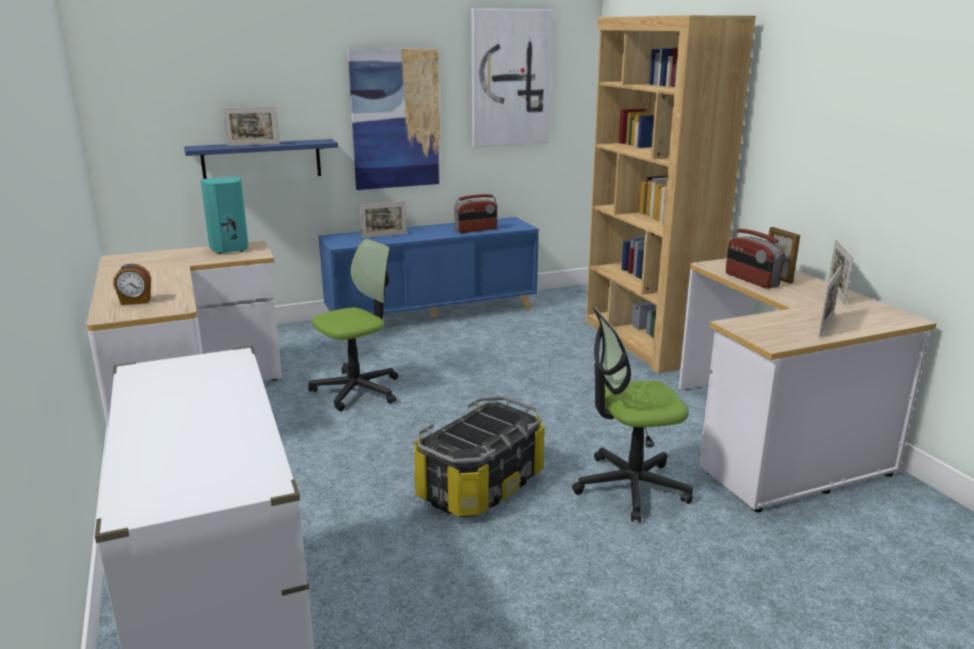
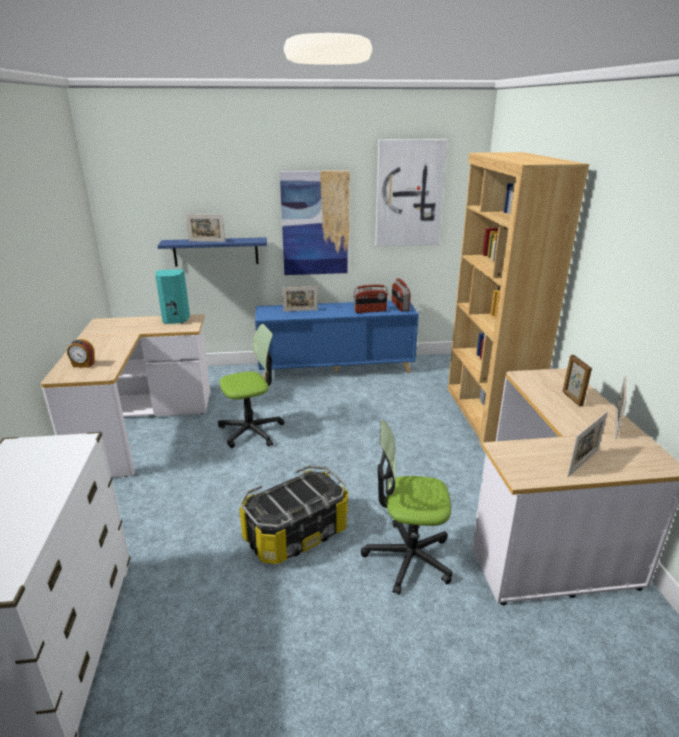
camera: 15 degrees right, 5 degrees up
(751, 280) = (547, 398): radio -> radio (400, 306)

